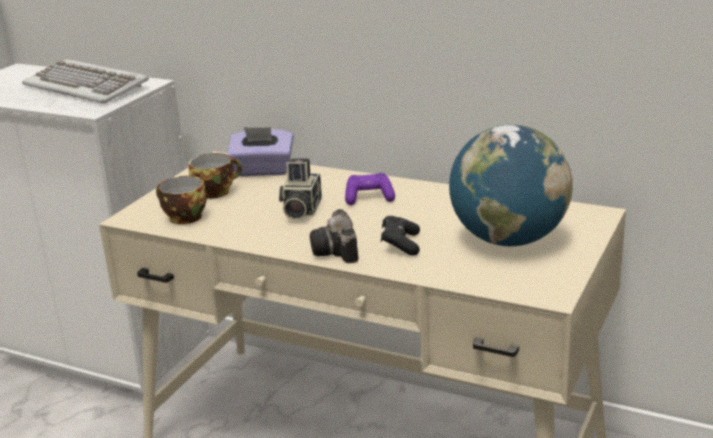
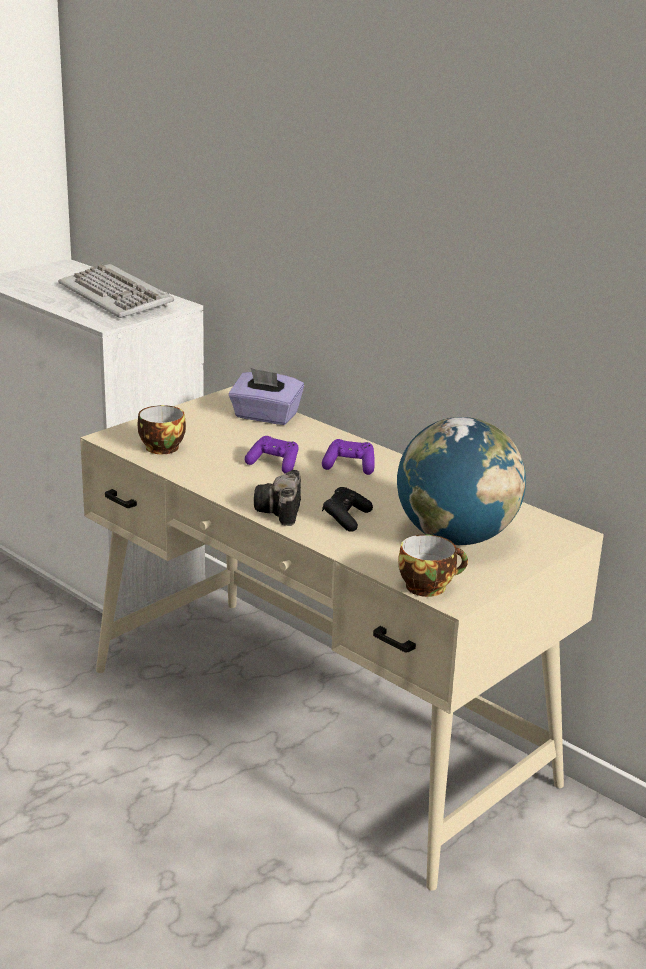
camera: 15 degrees right, 0 degrees up
(216, 191) = (207, 428): cup -> cup (428, 586)
(300, 210) = (274, 464): camera -> purple game controller

